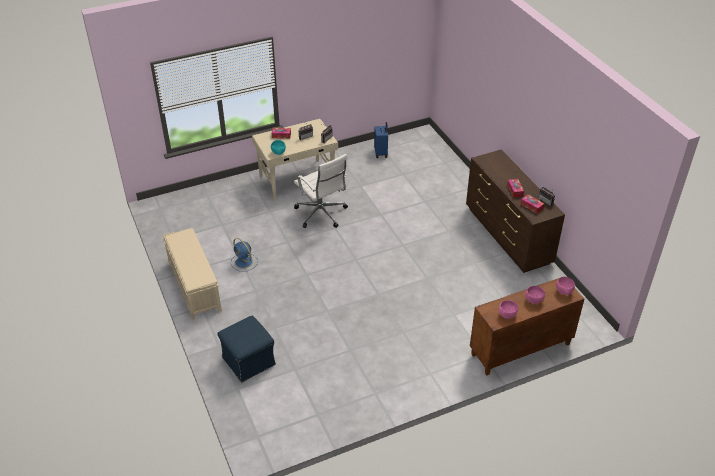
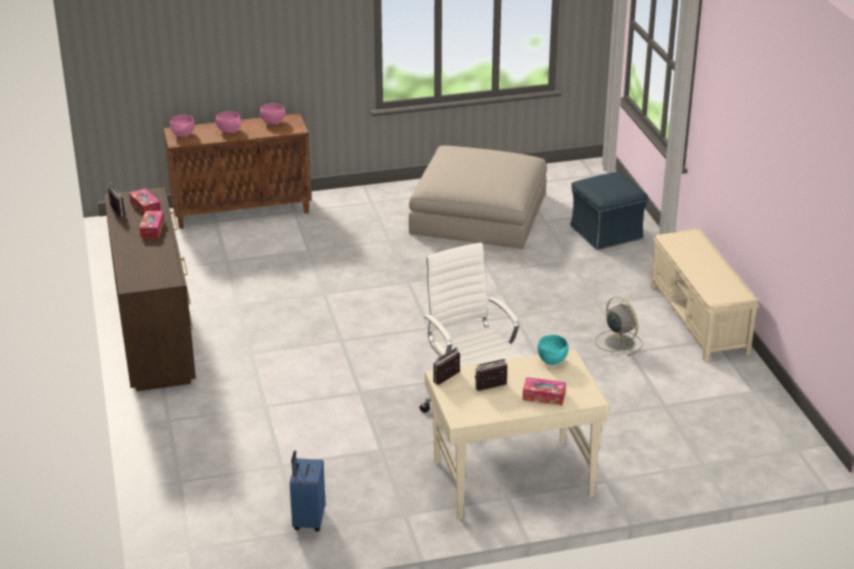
camera: 170 degrees left, 10 degrees down
(244, 262) = (618, 342): blue fan -> grey fan
(345, 370) = (478, 214): none -> beige ottoman

